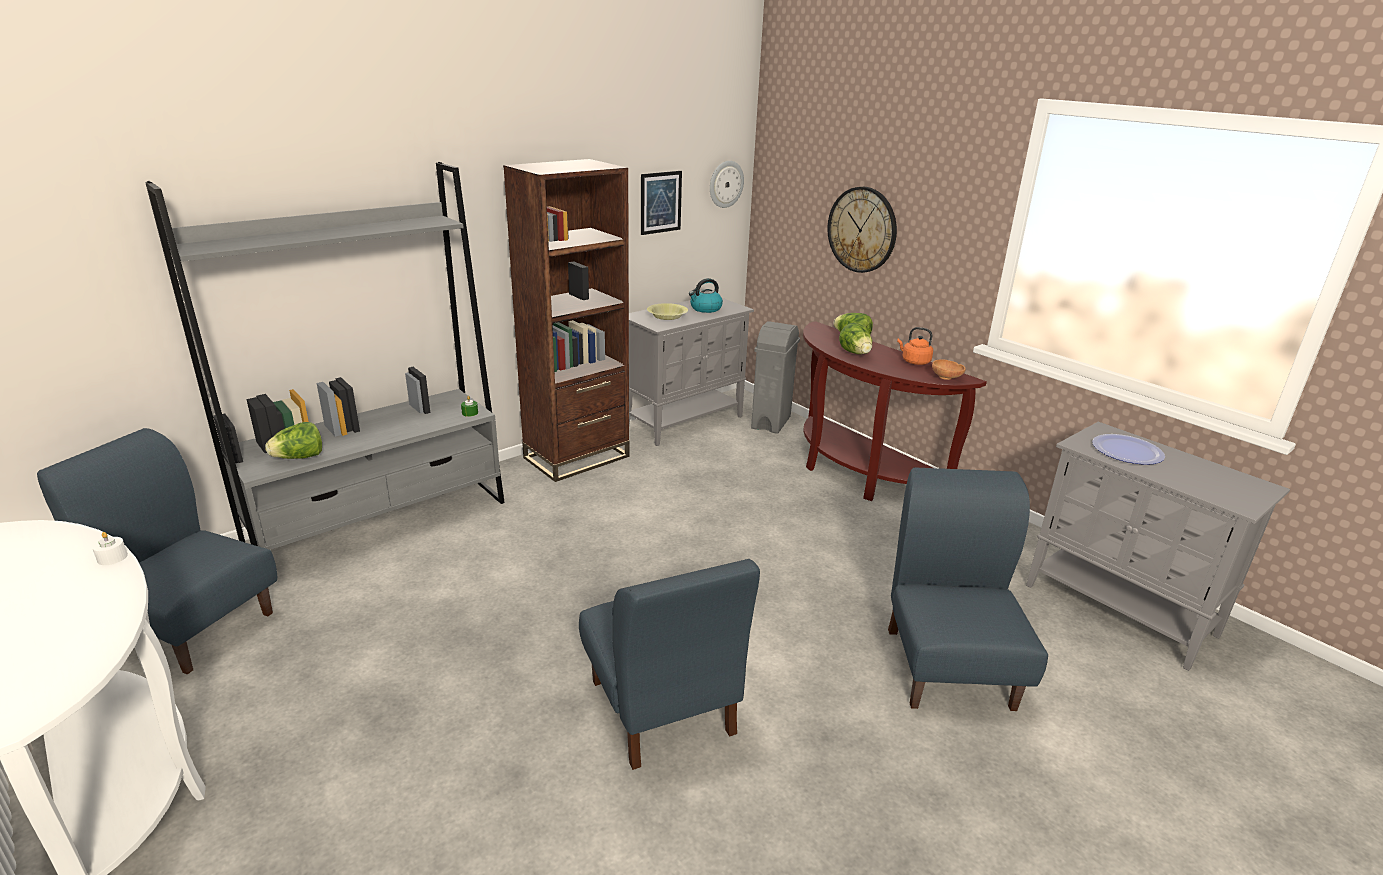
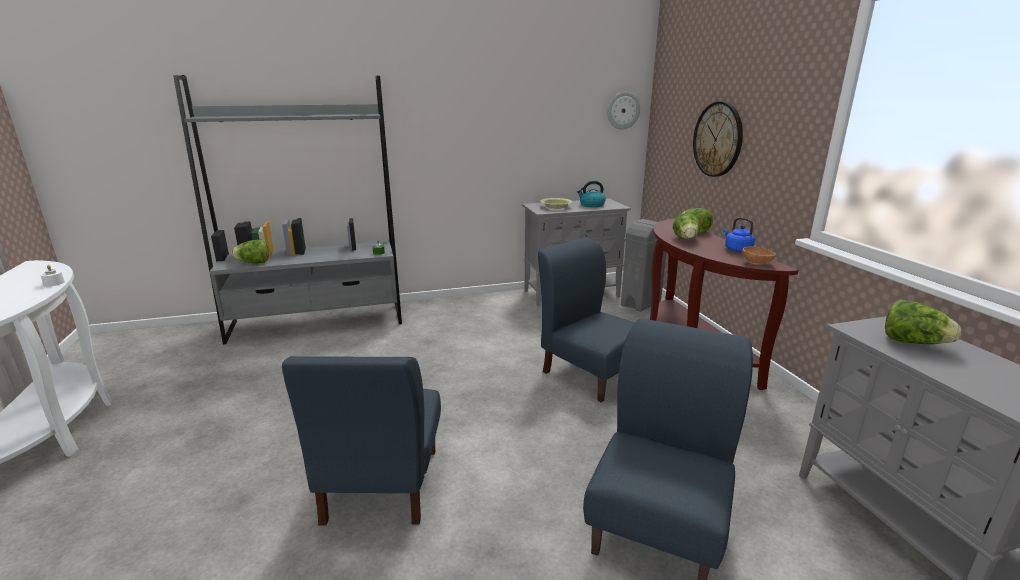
camera: 25 degrees right, 5 degrees down
(193, 625) = (168, 357): blue chair -> blue chair (591, 373)
(577, 457) = (474, 304): brown bookcase -> none
(660, 202) = (562, 120): picture -> none
(914, 361) = (736, 250): orange kettle -> blue kettle
(1127, 451) = (912, 342): plate -> lettuce

